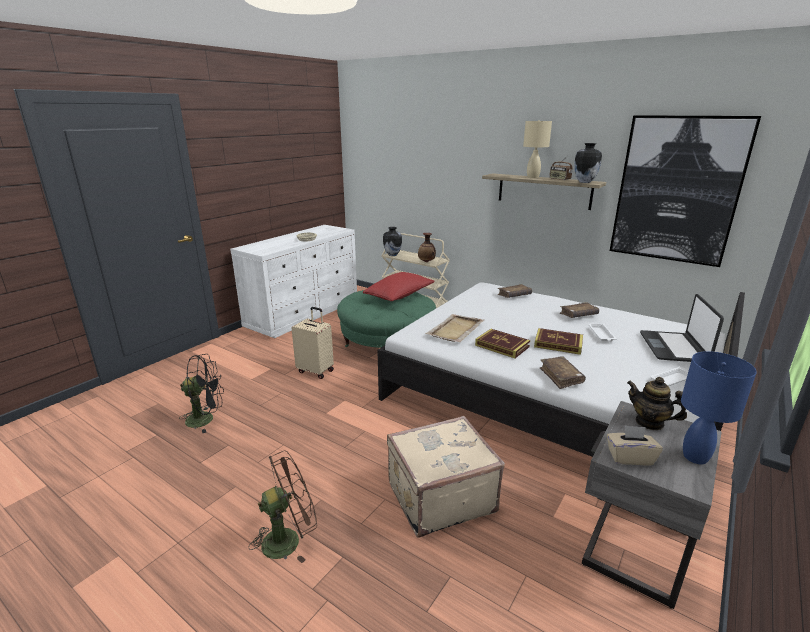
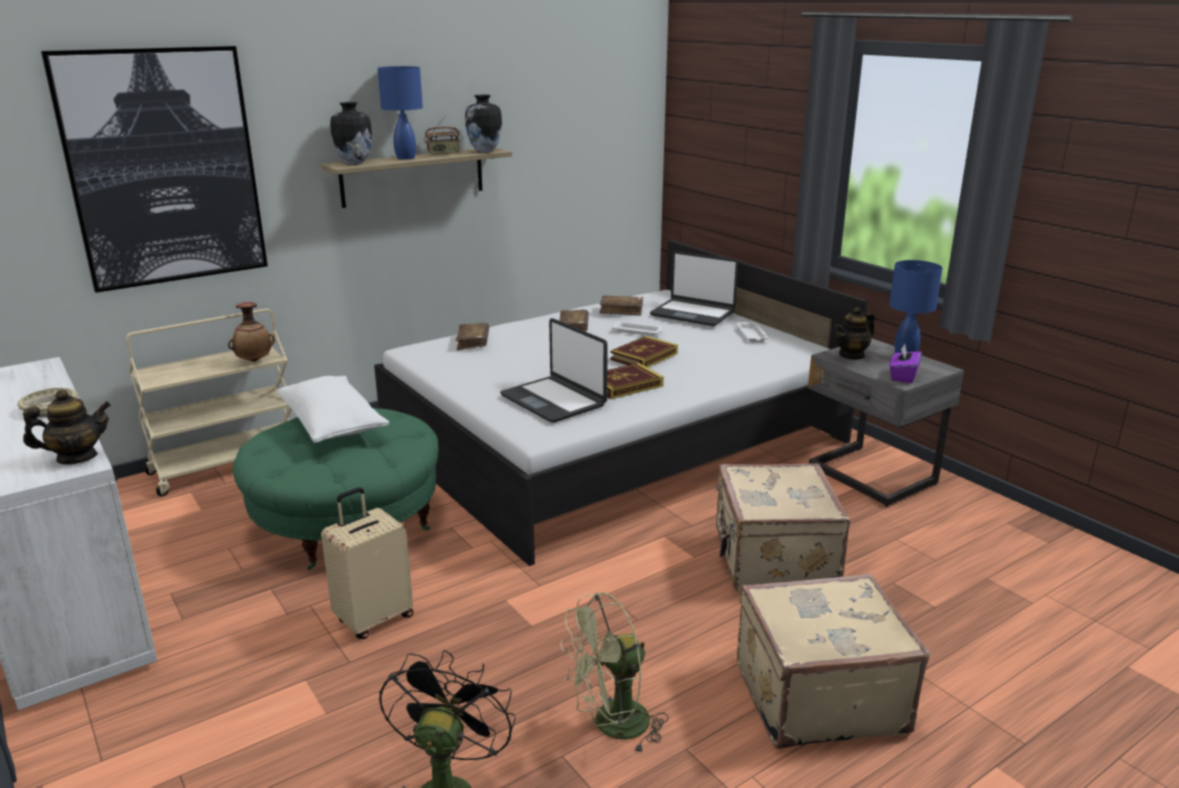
camera: 70 degrees left, 0 degrees up
(250, 456) = (611, 726): none -> green fan
(268, 251) = (77, 457): none -> teapot
(289, 539) = (817, 696): brown fan -> beige suitcase
(392, 255) = (161, 379): vase -> vase (353, 163)
(399, 296) = (333, 425): red pillow -> white pillow
(455, 330) = (554, 400): beige tray -> laptop
(532, 177) = (406, 158): beige table lamp -> blue table lamp
(561, 377) = (721, 375): brown book -> brown book (621, 310)
(629, 457) = (903, 376): beige tissue box -> purple tissue box
(677, 190) = (568, 143): picture -> picture (164, 168)

